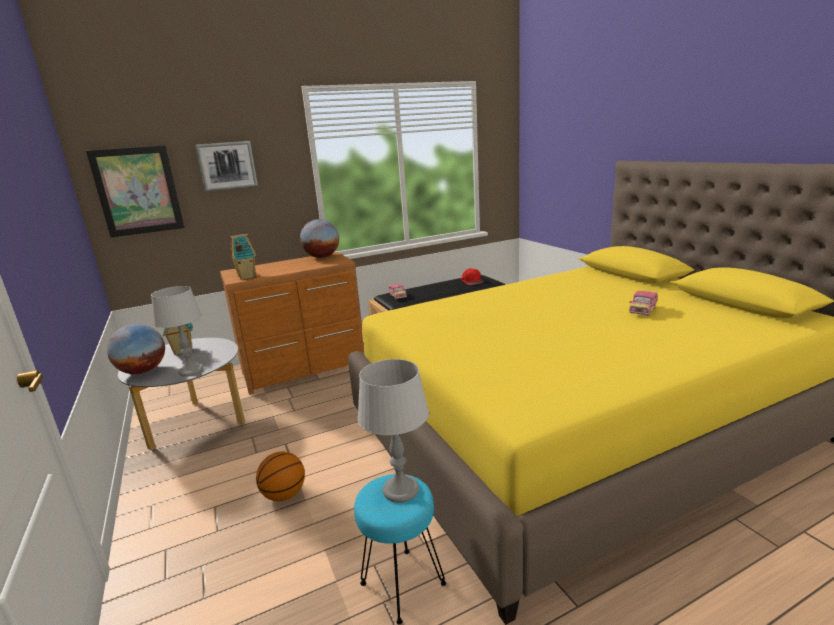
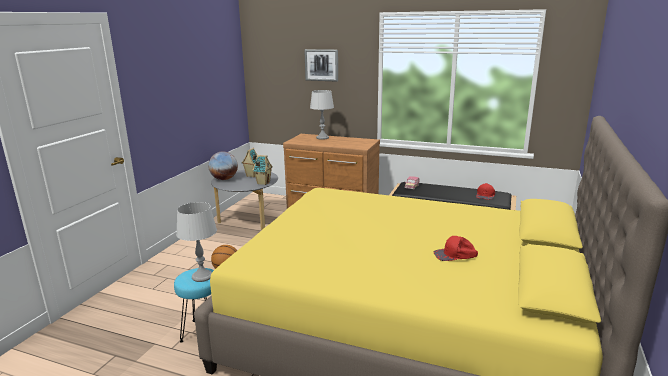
camera: 45 degrees right, 0 degrees up
(138, 191) = (271, 74): picture -> none
(190, 371) = (237, 187): grey table lamp -> grey table lamp (322, 138)
(246, 277) = (300, 141): toy house -> toy house (263, 183)
(322, 257) = (361, 140): globe -> none
(643, 310) = (455, 255): toy car -> red cap

